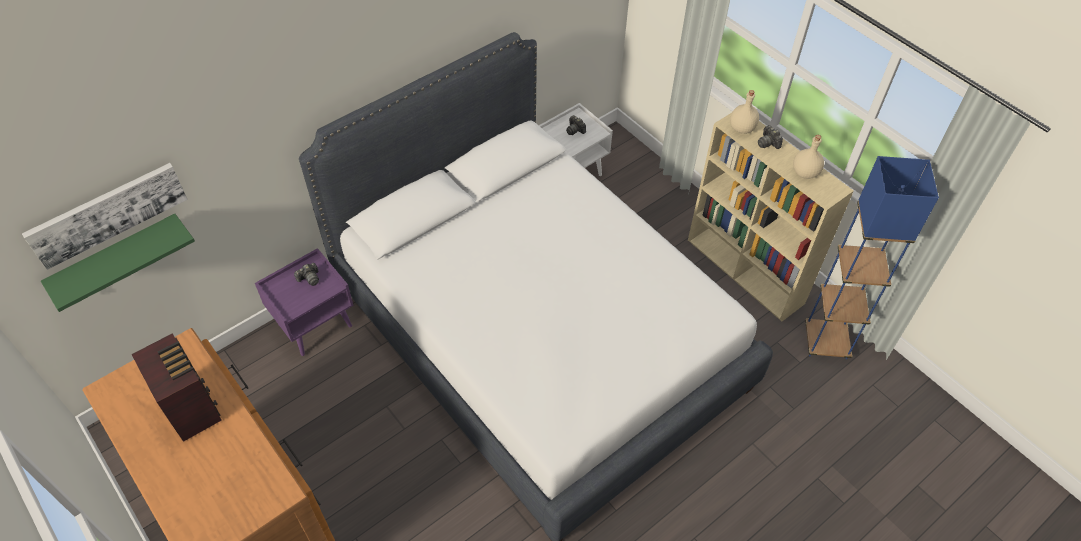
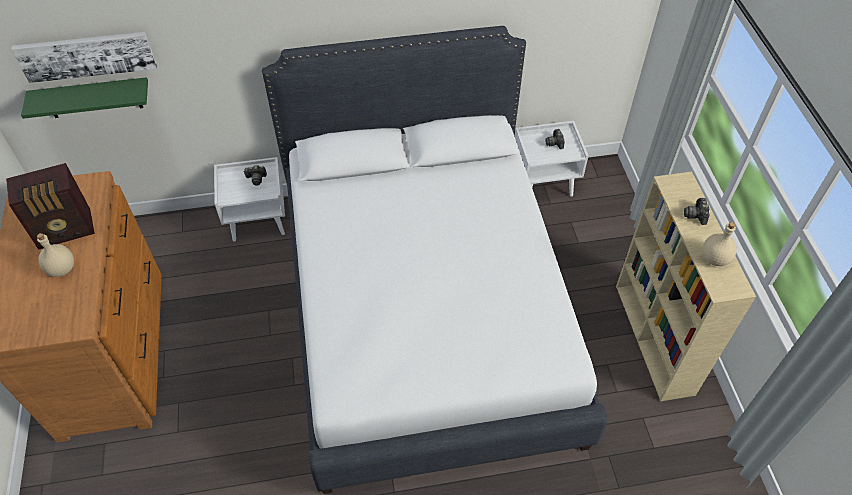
camera: 30 degrees right, 0 degrees up
(191, 406) = (66, 230): radio -> radio turned 75 degrees clockwise
(315, 324) = (258, 221): purple nightstand -> white nightstand
(741, 129) = (678, 192): beige bottle -> beige bottle (61, 269)
(826, 342) = (694, 441): blue floor lamp -> none

